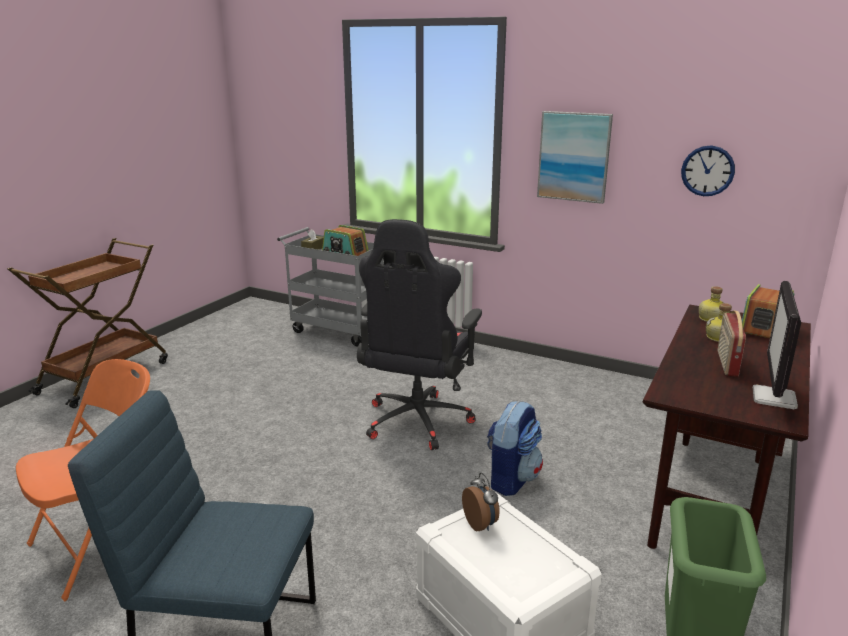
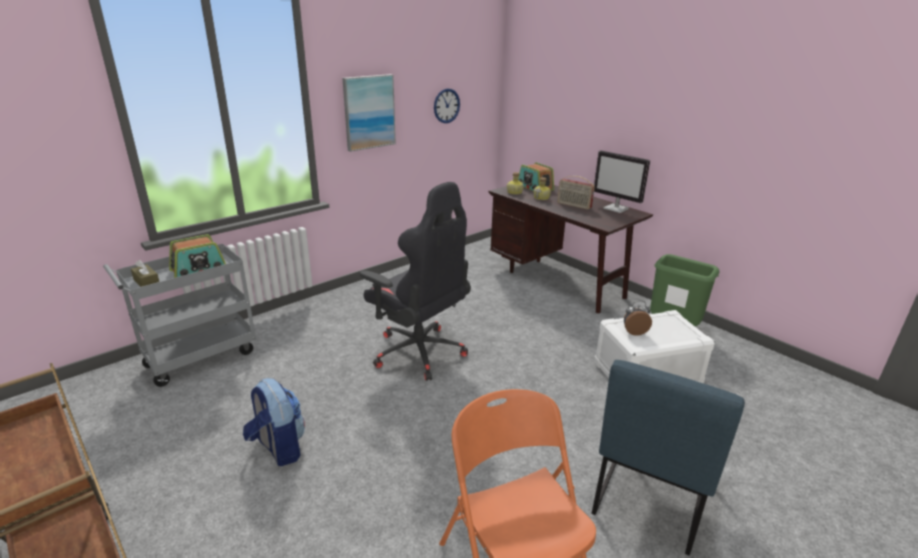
camera: 70 degrees left, 5 degrees up
(511, 479) = (518, 334): backpack -> backpack (278, 448)

